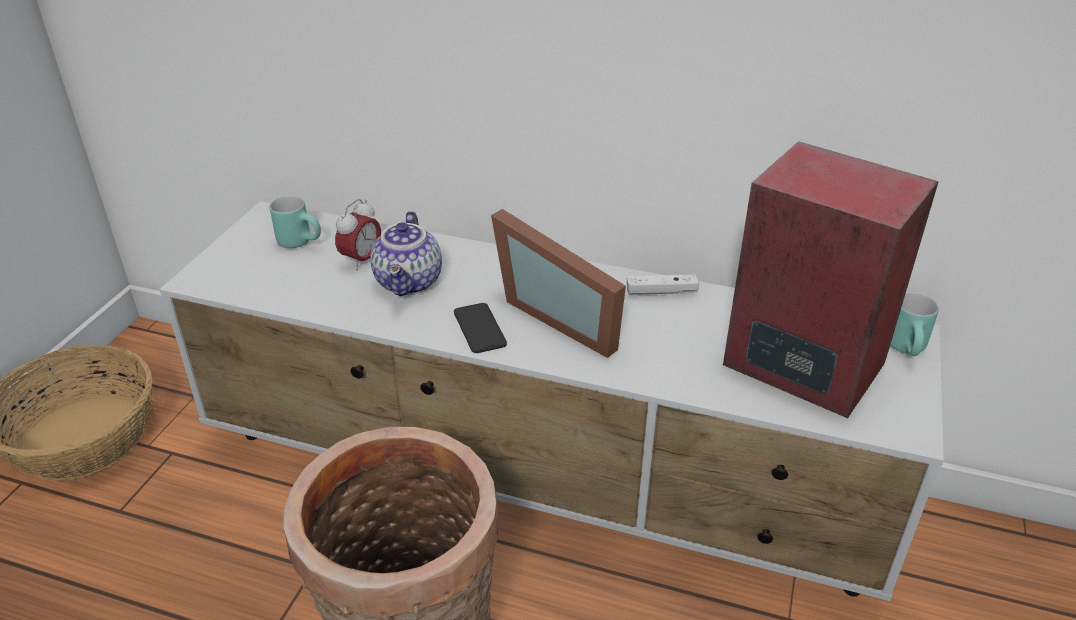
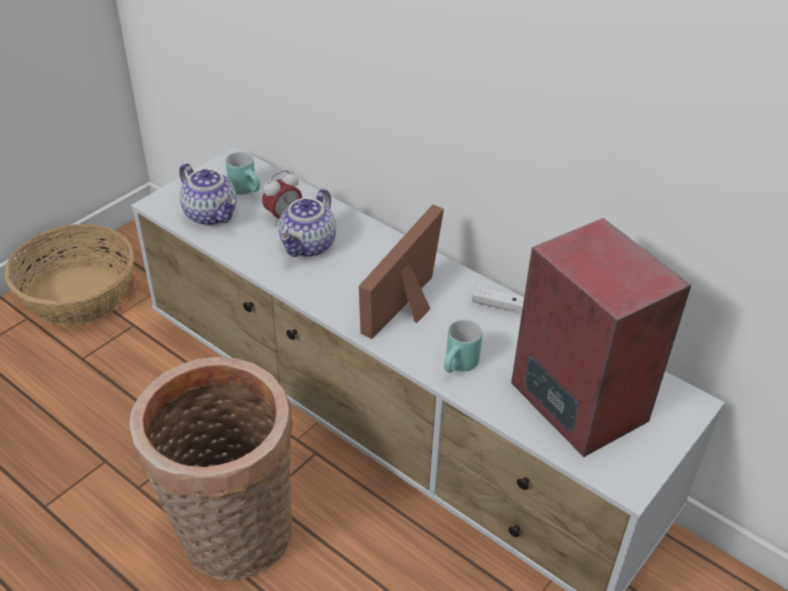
camera: 20 degrees right, 5 degrees up
(272, 276) = (212, 214): none -> teapot
(479, 328) = (340, 299): phone -> none
(564, 315) = (410, 306): picture frame -> picture frame turned 60 degrees clockwise
(909, 350) = (679, 416): turquoise mug -> turquoise mug (460, 367)

